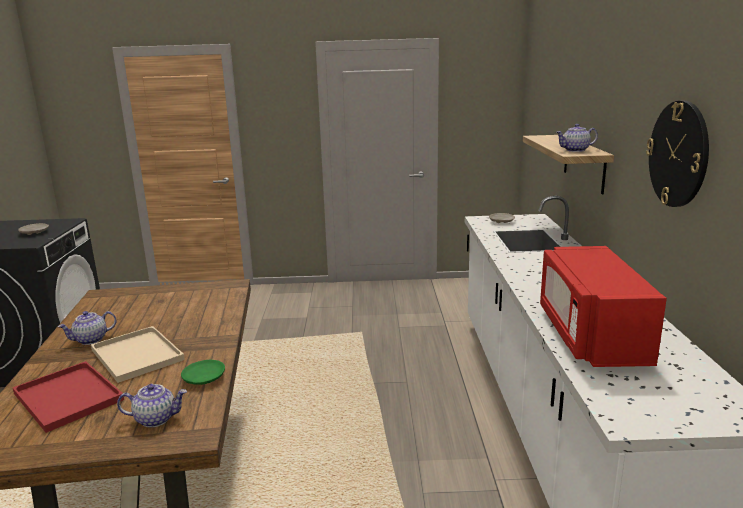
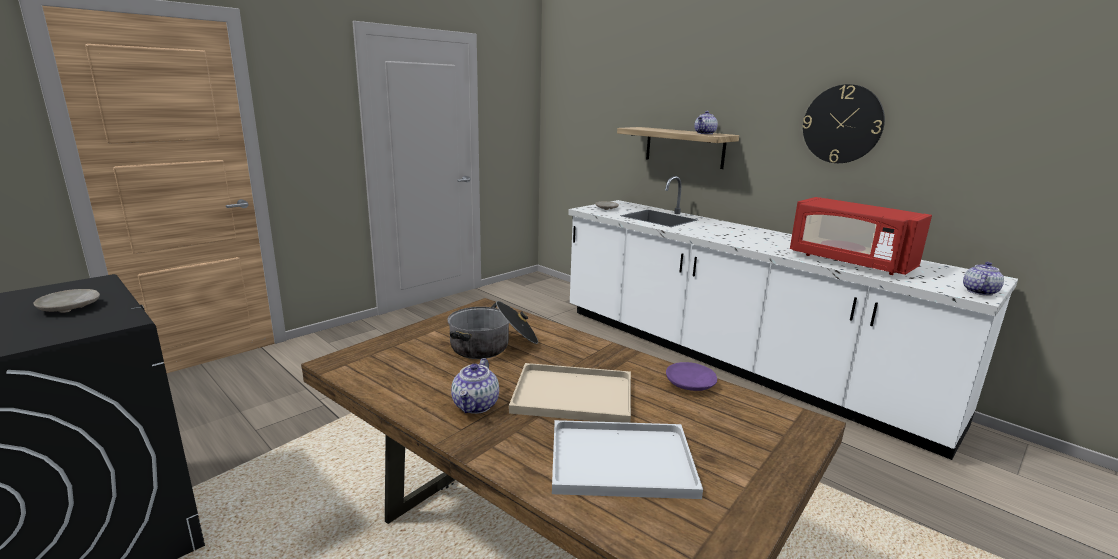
camera: 45 degrees left, 0 degrees up
(70, 397) = (624, 459): red tray -> white tray
(156, 419) = (749, 430): teapot -> teapot (979, 292)
(176, 311) = (493, 346): none -> cooking pot
(203, 378) = (690, 384): green plate -> purple plate

